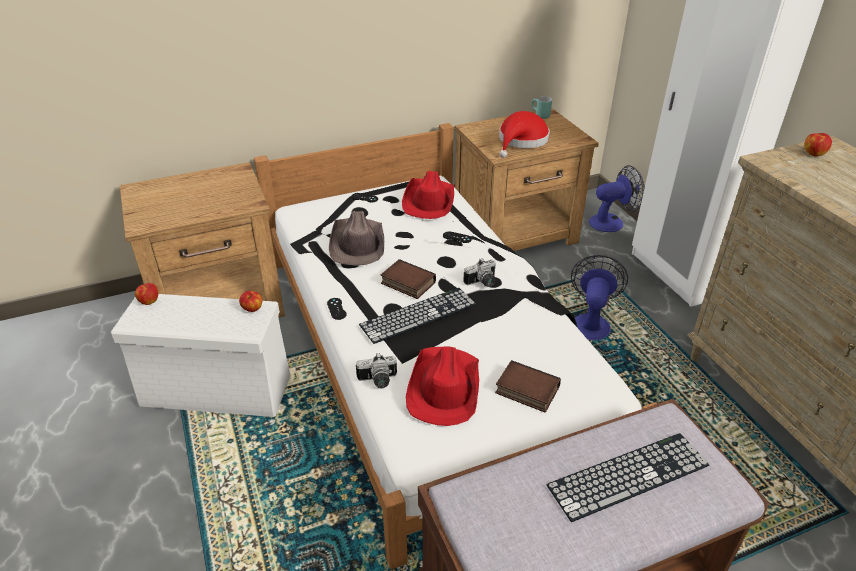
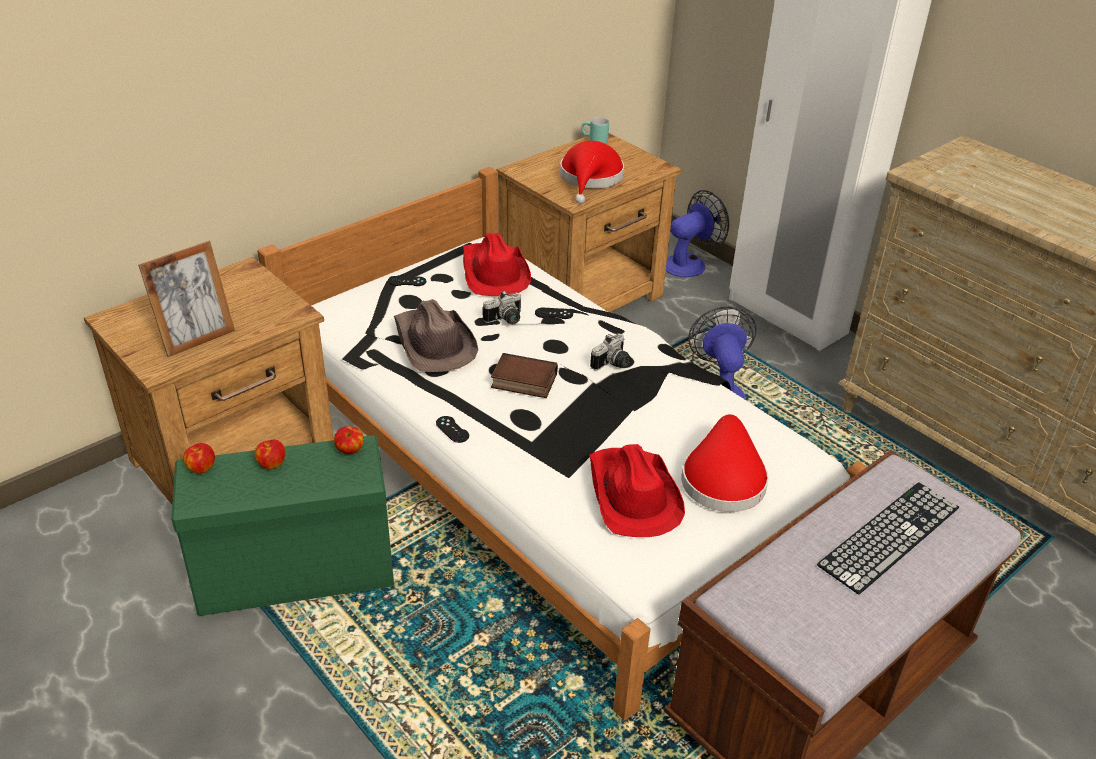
camera: 20 degrees left, 0 degrees up
(177, 210) = (197, 339): none -> picture frame
(218, 390) = (299, 571): white storage box -> green storage box
(378, 381) = (552, 504): camera -> camera (505, 320)
(418, 315) = (558, 417): keyboard -> none
(525, 391) = (723, 478): book -> red hat
(813, 153) = (956, 158): apple -> apple (271, 464)

